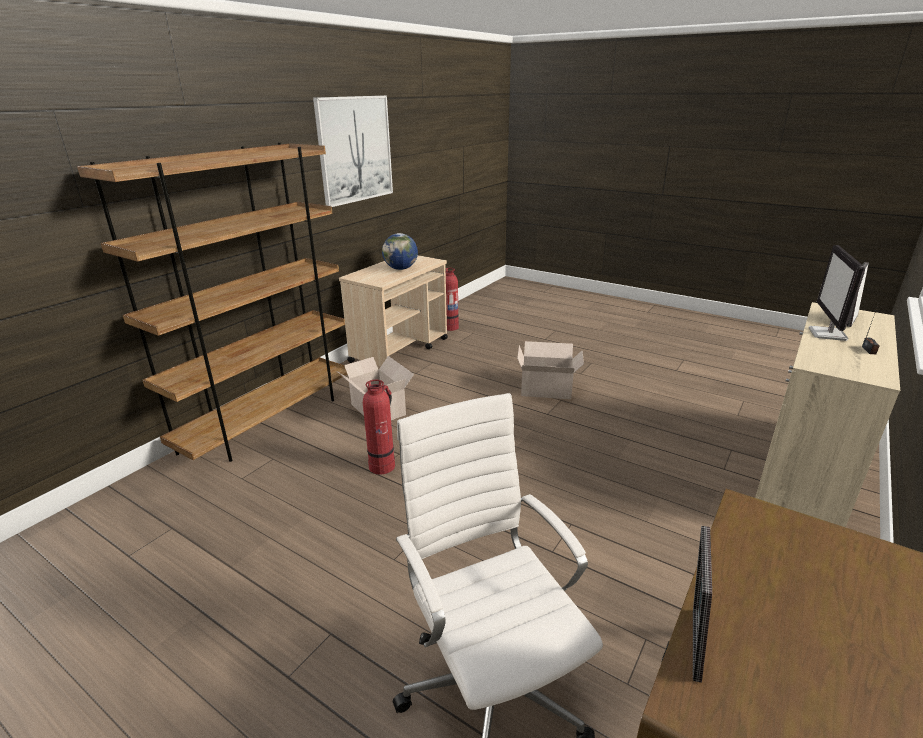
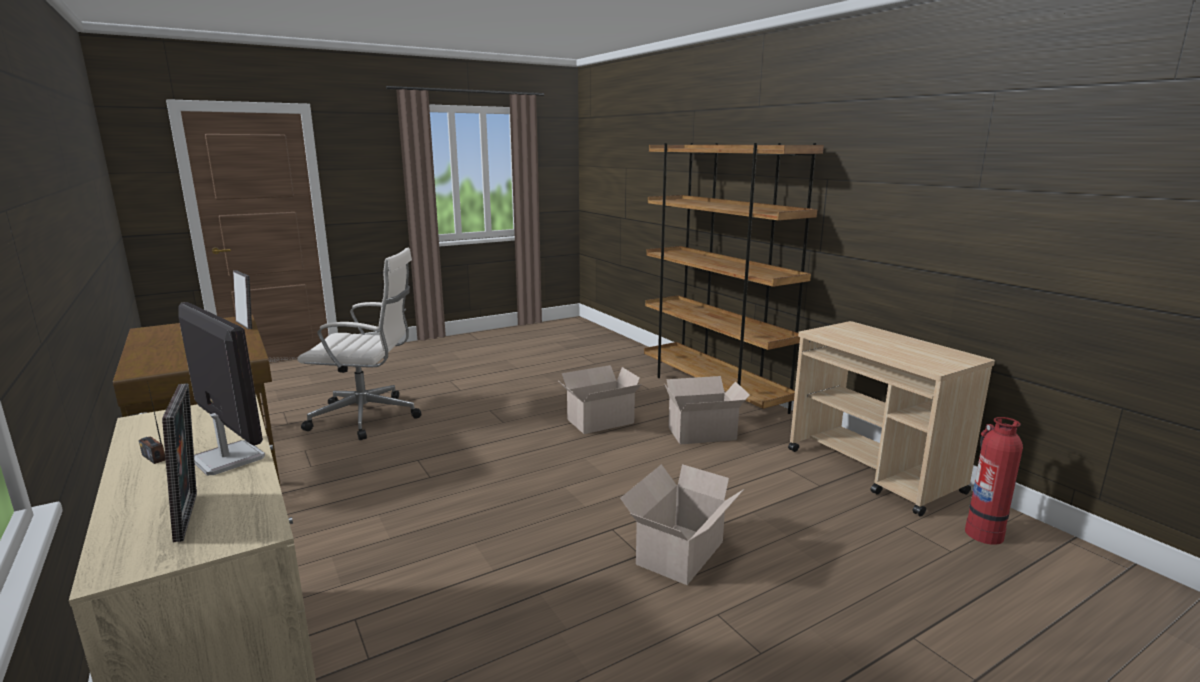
camera: 115 degrees right, 10 degrees down
(355, 150) = (936, 165): picture -> none
(382, 466) = (598, 421): fire extinguisher -> cardboard box
(401, 269) = (885, 346): globe -> none

